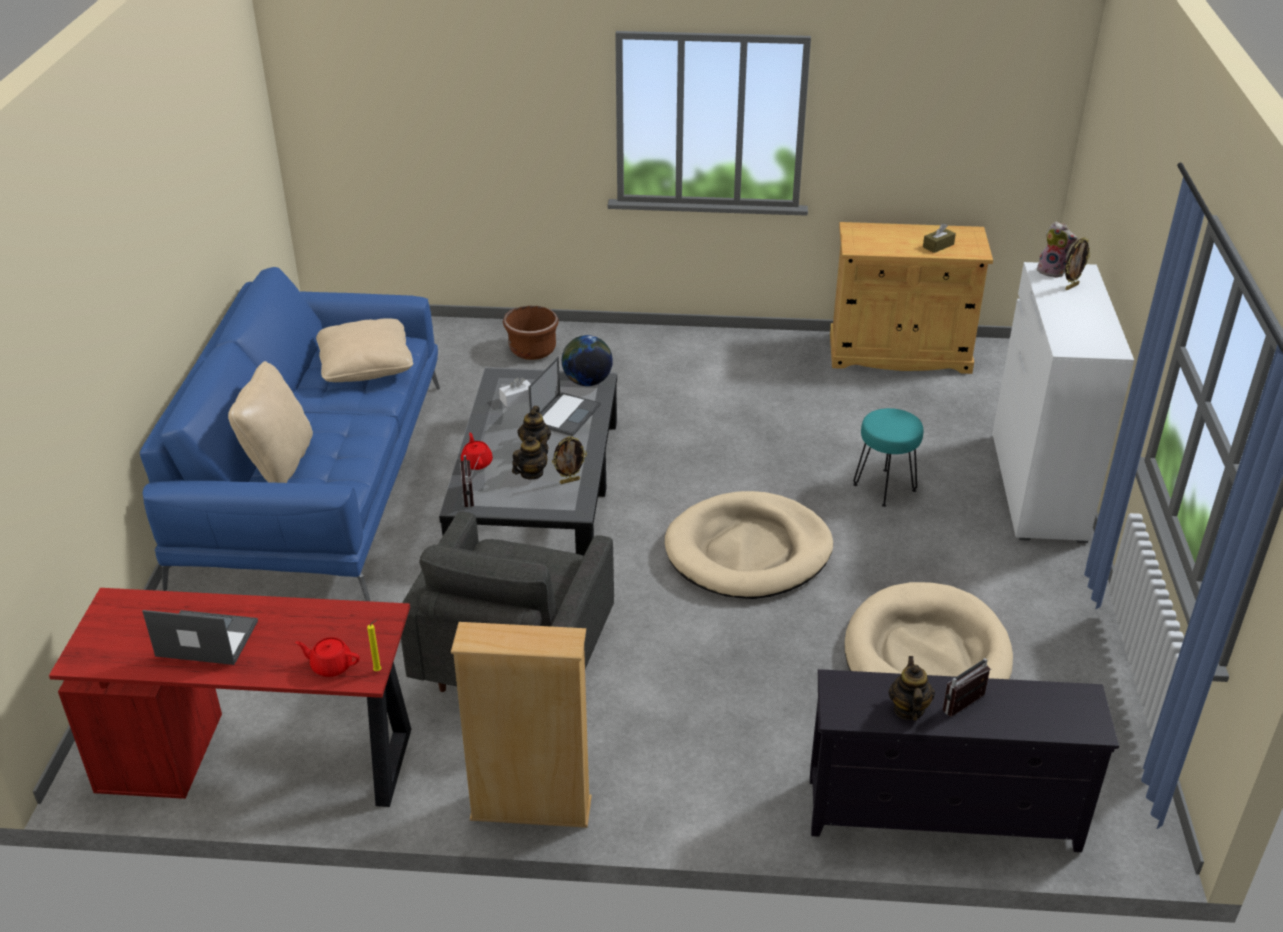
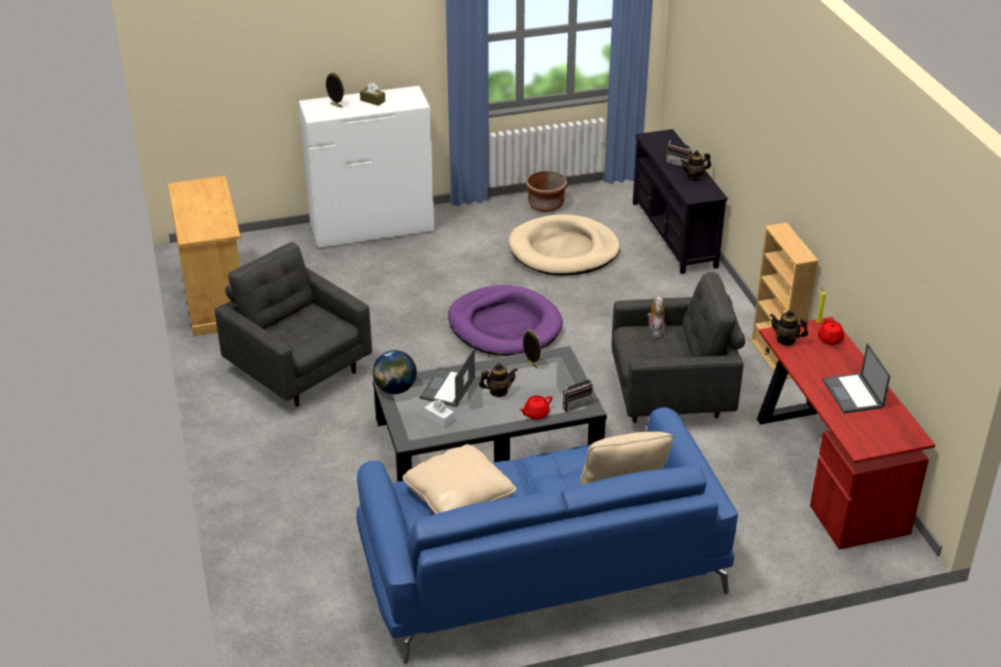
camera: 110 degrees left, 0 degrees up
(531, 473) = (533, 384): teapot -> teapot (786, 340)
(532, 350) = (278, 498): brown planter -> brown planter (545, 205)
(565, 414) = (447, 388): laptop -> laptop turned 75 degrees counterclockwise
(734, 387) = (298, 369): none -> grey armchair
(748, 551) = (504, 326): beige dog bed -> purple dog bed
(883, 487) = (403, 284): turquoise stool -> none
(938, 246) = (210, 198): brown tissue box -> brown tissue box (372, 100)
(1052, 271) = (317, 113): plush toy -> plush toy (655, 330)

